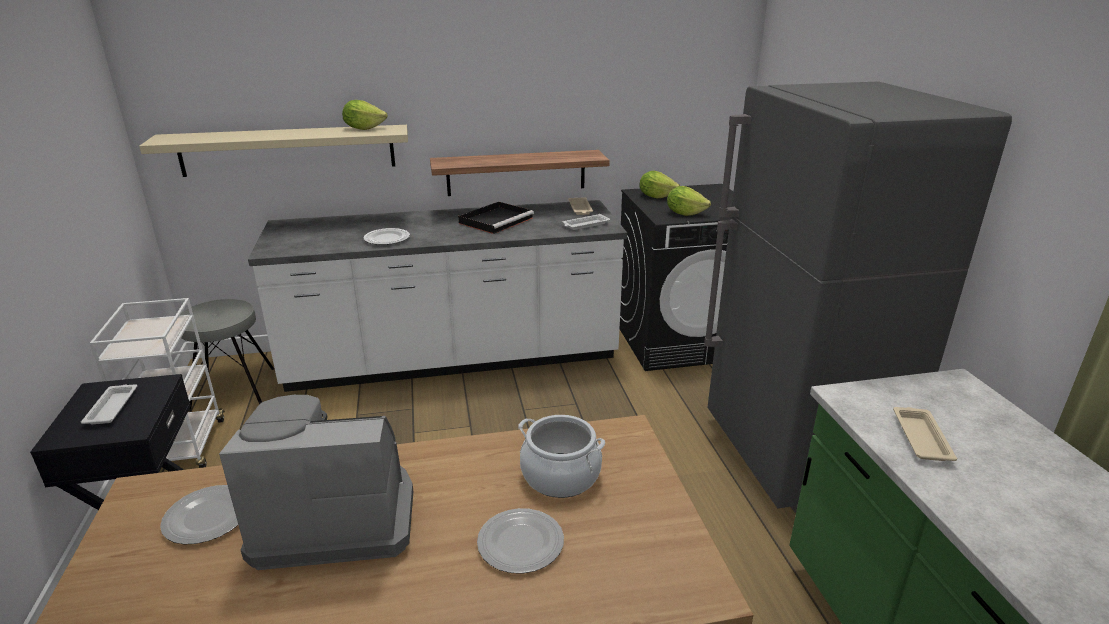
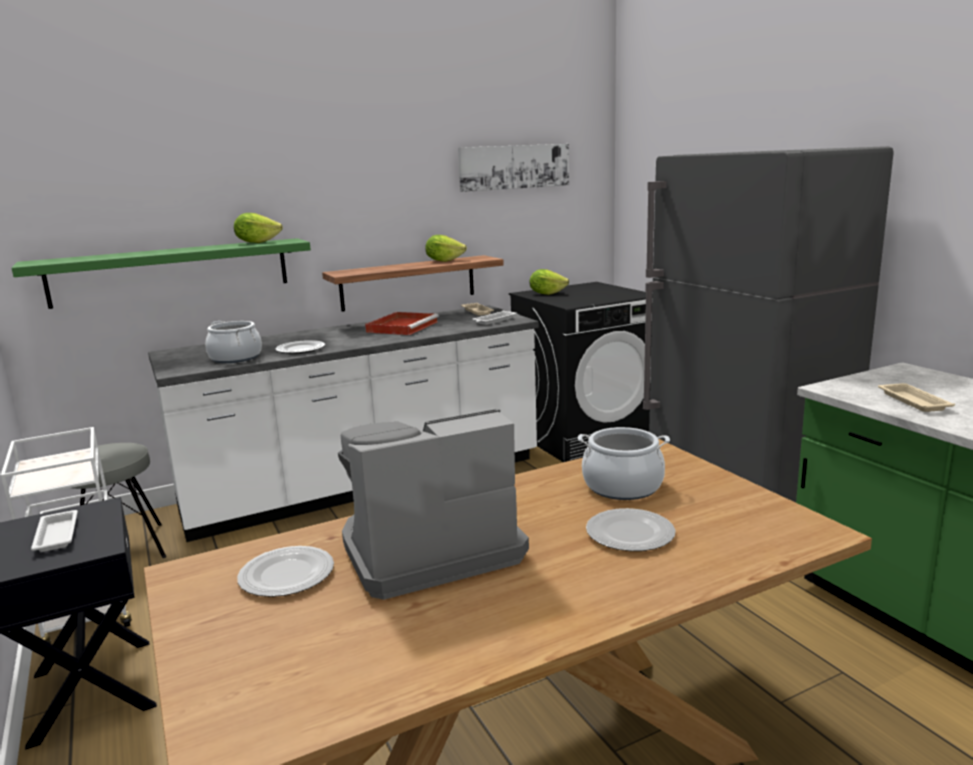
camera: 15 degrees left, 10 degrees down
(288, 150) = (171, 272): beige shelf -> green shelf
(327, 241) = (235, 358): none -> cooking pot
(497, 220) = (403, 326): black tray -> red tray
(639, 59) = (514, 167): none -> picture
(685, 213) = (585, 300): lettuce -> lettuce (444, 261)

